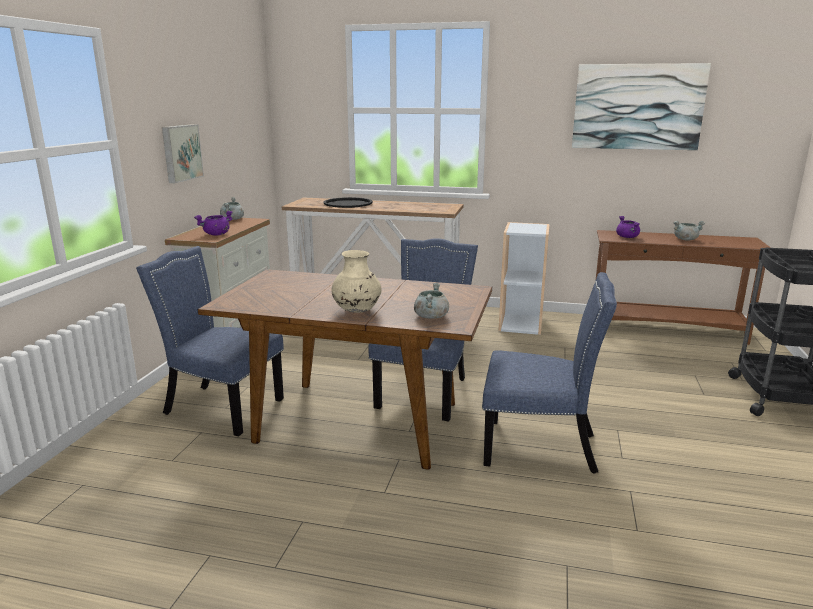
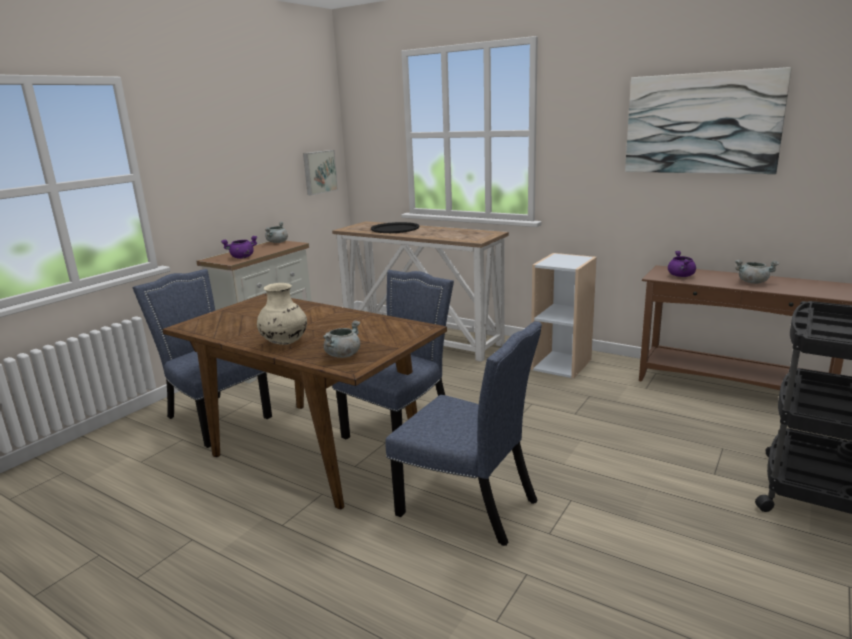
camera: 20 degrees right, 0 degrees up
(181, 153) = (219, 182): picture -> picture (319, 172)

